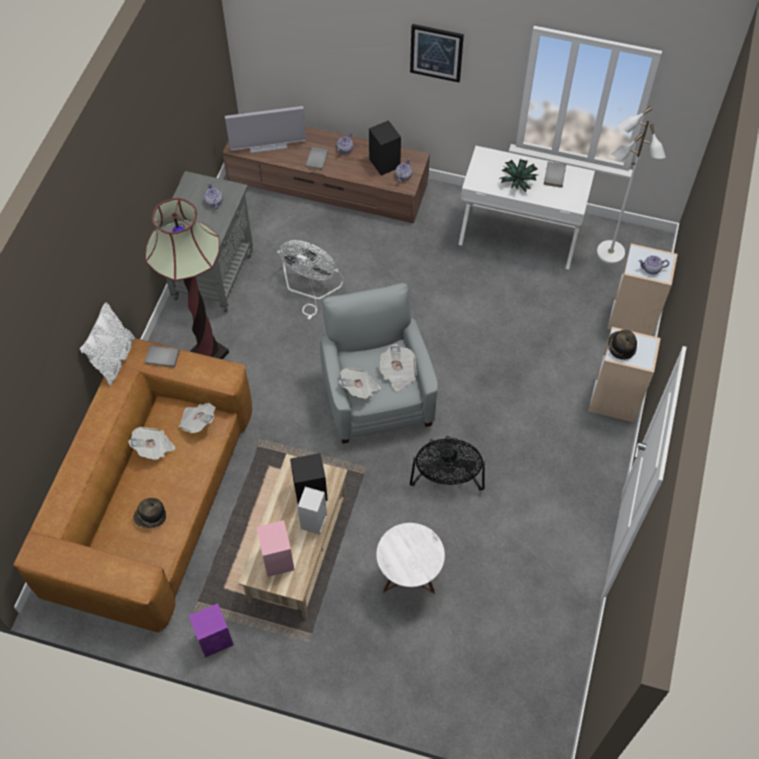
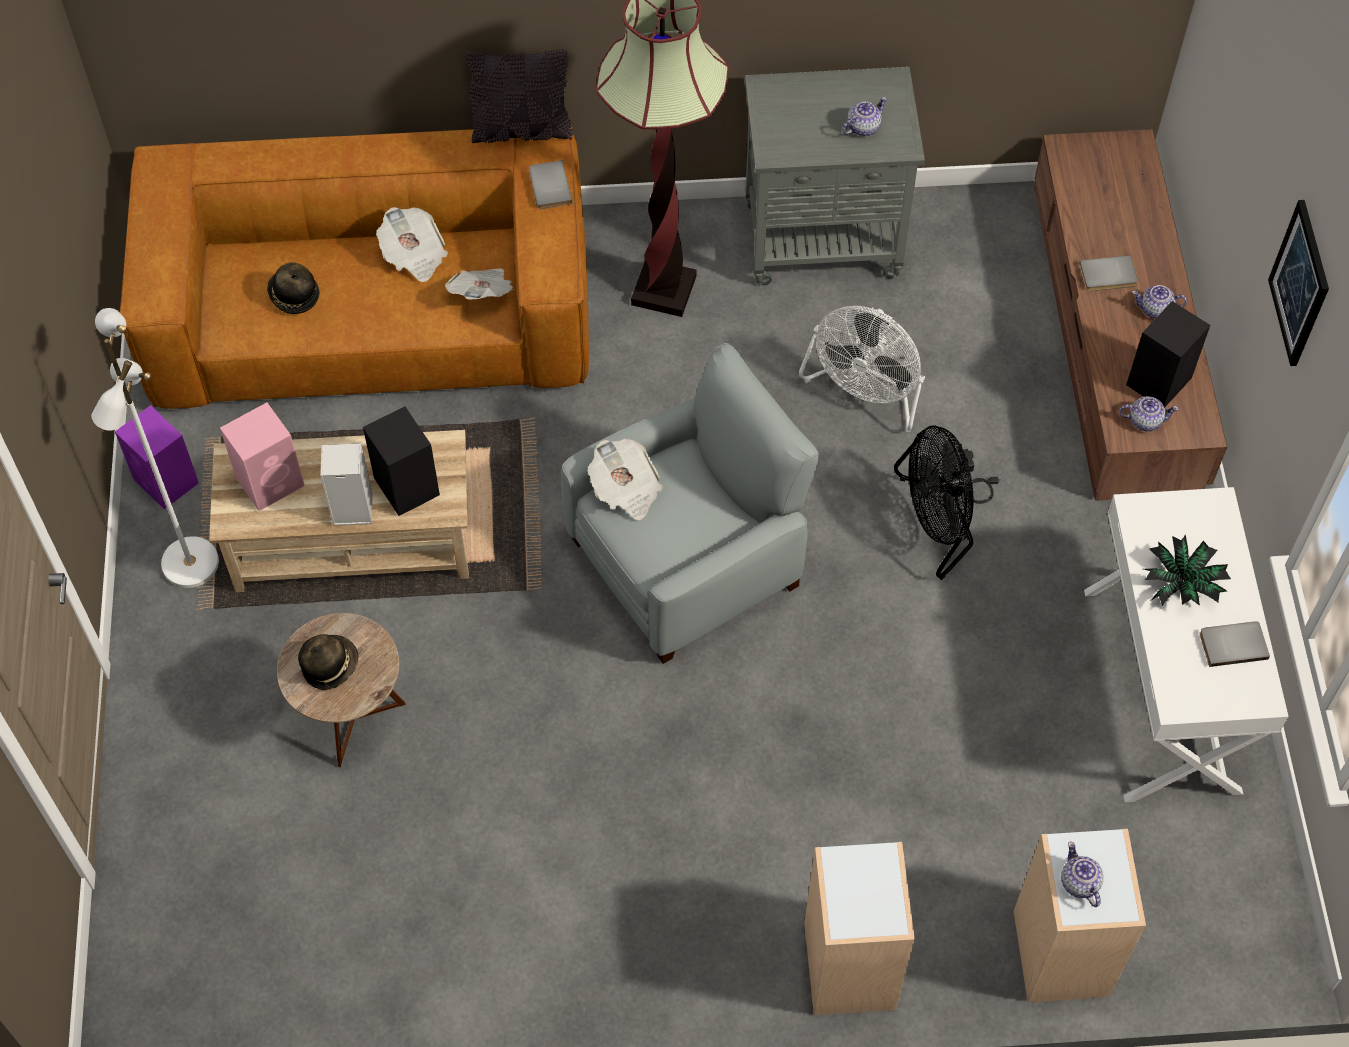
camera: 70 degrees right, 0 degrees up
(115, 359) = (522, 130): white pillow -> black pillow
(268, 145) = (1097, 193): television -> none
(309, 289) = (864, 386): white fan -> white fan turned 120 degrees clockwise
(398, 373) = (681, 537): newspaper -> none
(409, 579) = (353, 719): white side table -> brown side table
(444, 474) = (572, 714): black fan -> black fan (943, 518)
(610, 253) = (1205, 870): white floor lamp -> white floor lamp (188, 563)
(620, 347) = (858, 869): hat -> hat (329, 665)

